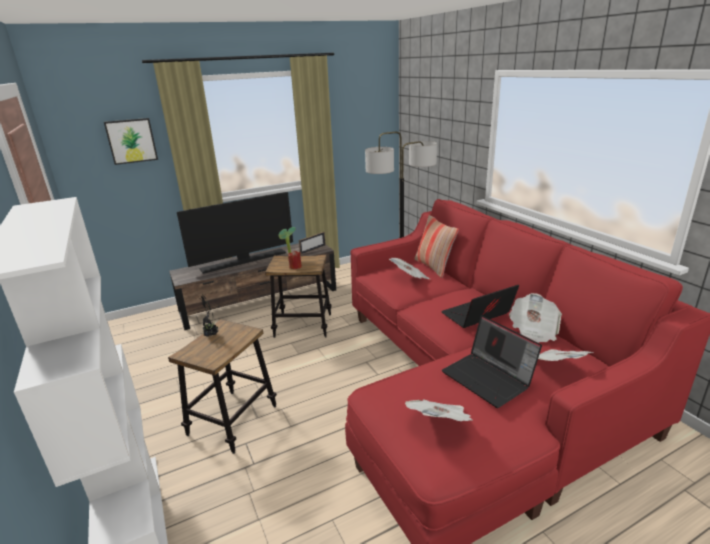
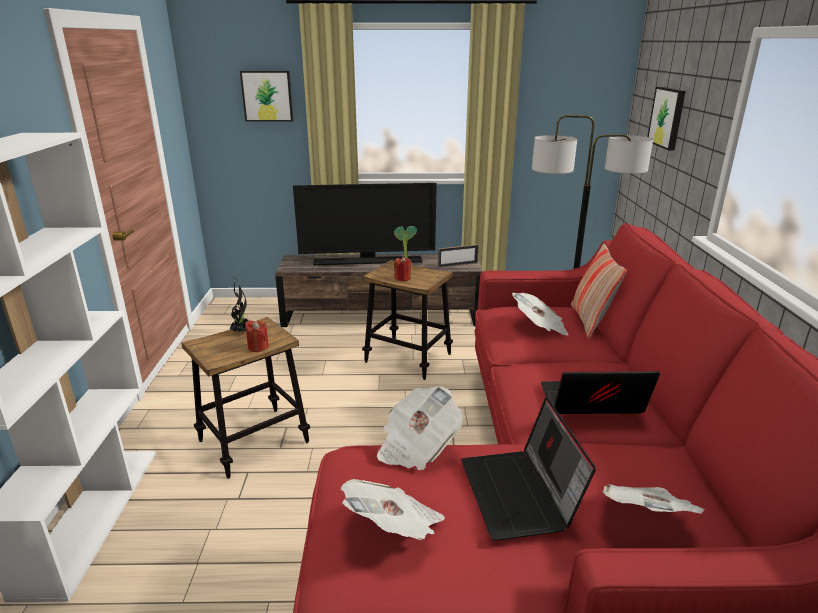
camera: 25 degrees right, 0 degrees up
(236, 343) = (258, 347): none -> red candle
(435, 127) = (668, 117): none -> picture
(533, 331) = (656, 451): newspaper -> newspaper (417, 446)

